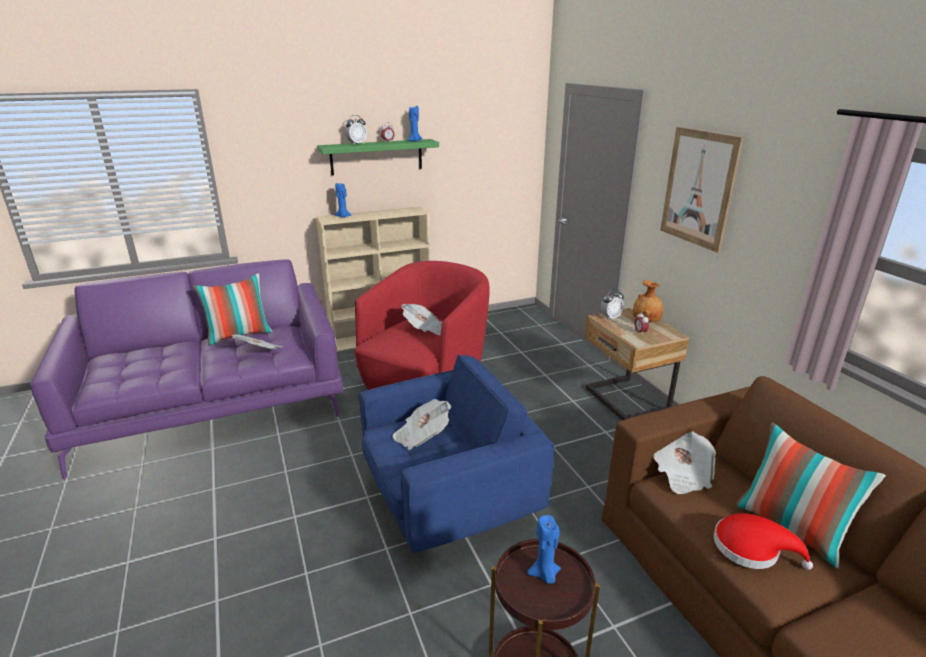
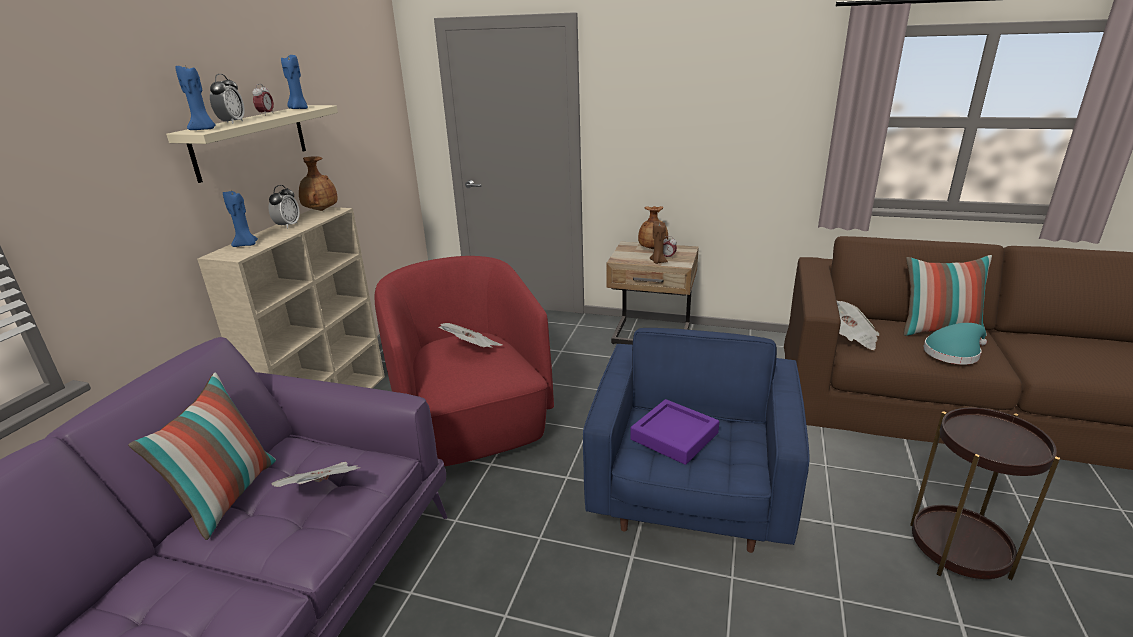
camera: 50 degrees left, 0 degrees up
(376, 157) = (251, 141): green shelf -> beige shelf
(413, 209) = (320, 210): none -> brown vase
(421, 436) = (674, 436): newspaper -> purple tray
(544, 575) = (986, 436): blue candle -> blue candle (204, 130)
(610, 317) = (624, 256): alarm clock -> alarm clock (288, 226)
(623, 332) = (658, 262): none -> brown candle
(698, 188) = (676, 102): picture -> none
(751, 549) = (953, 353): red hat -> turquoise hat

